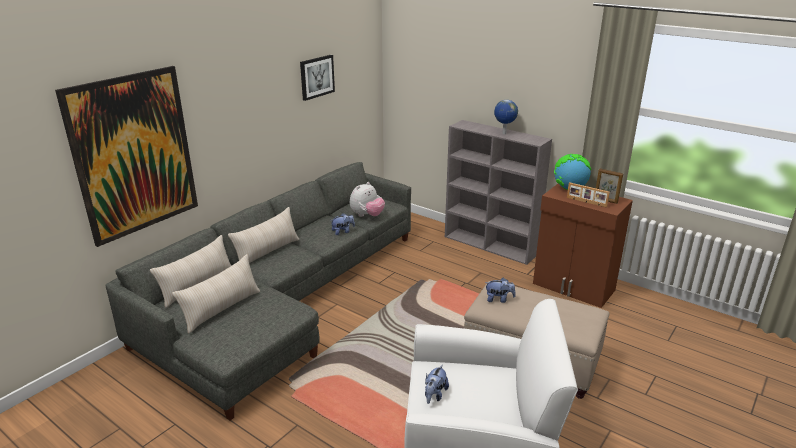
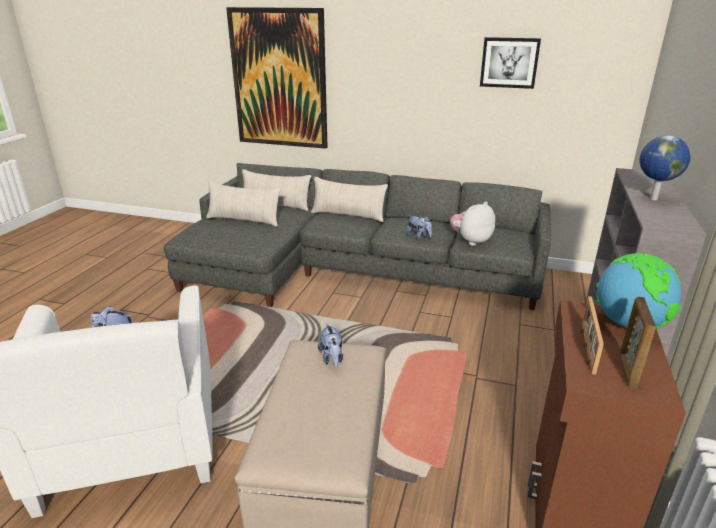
camera: 70 degrees right, 0 degrees up
(367, 215) = (471, 241): plush toy -> plush toy turned 120 degrees clockwise

